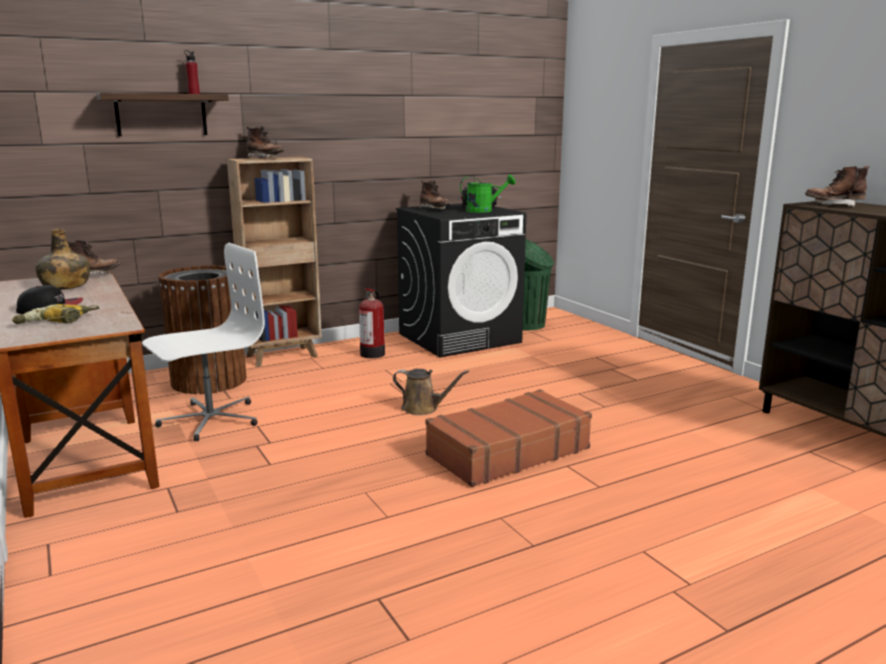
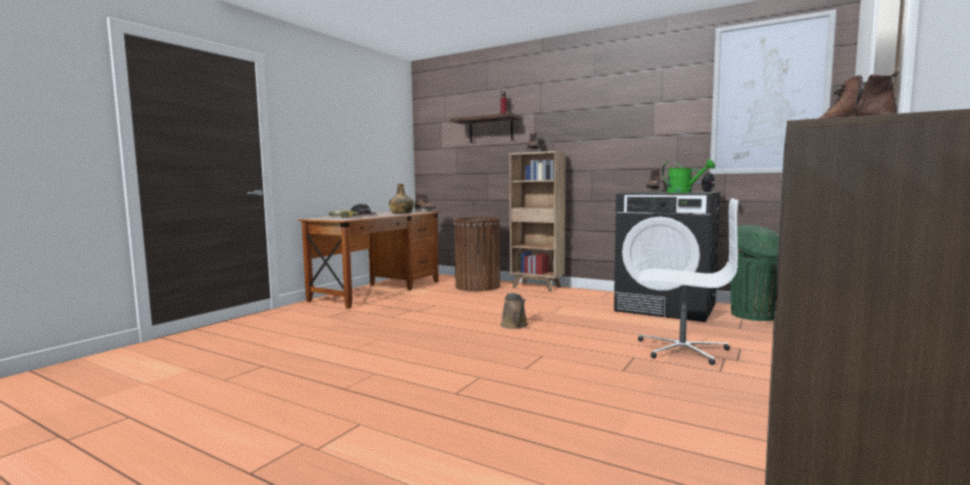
camera: 60 degrees right, 10 degrees down
(210, 419) = (431, 297): white office chair -> white office chair (681, 349)
(373, 353) = (583, 298): fire extinguisher -> none
(507, 452) = (478, 357): brown suitcase -> none
(508, 103) = (768, 98): none -> picture

